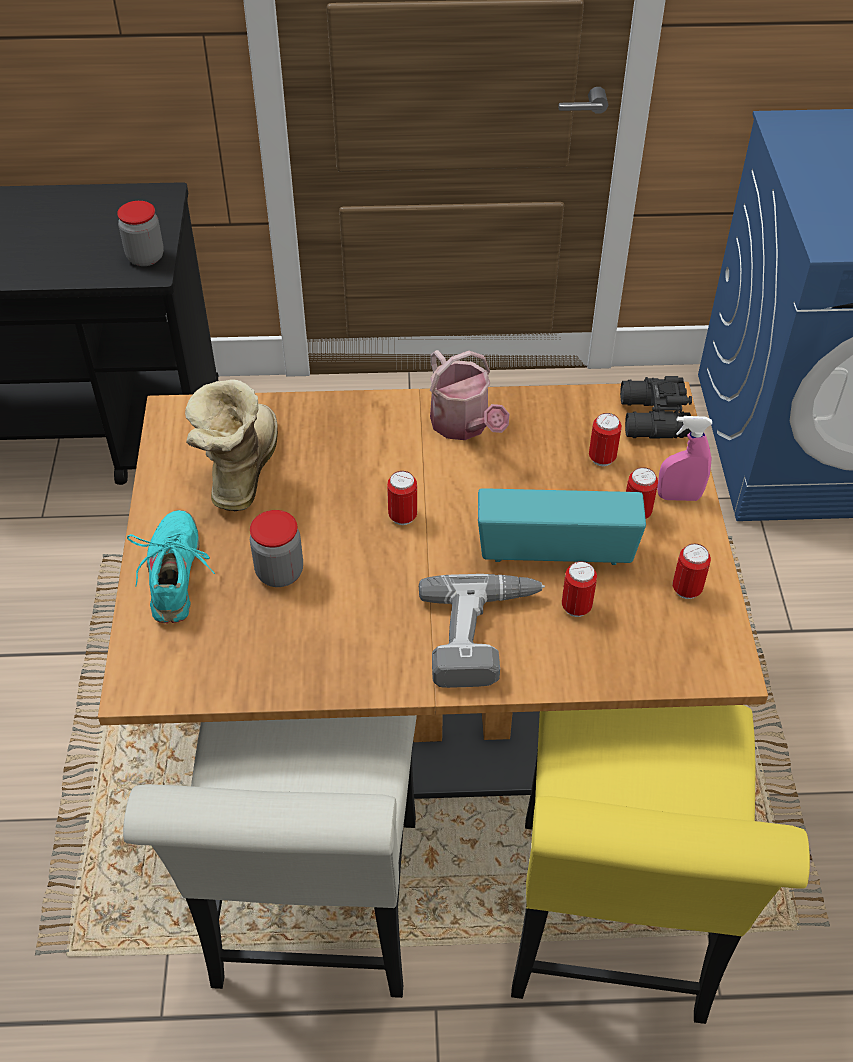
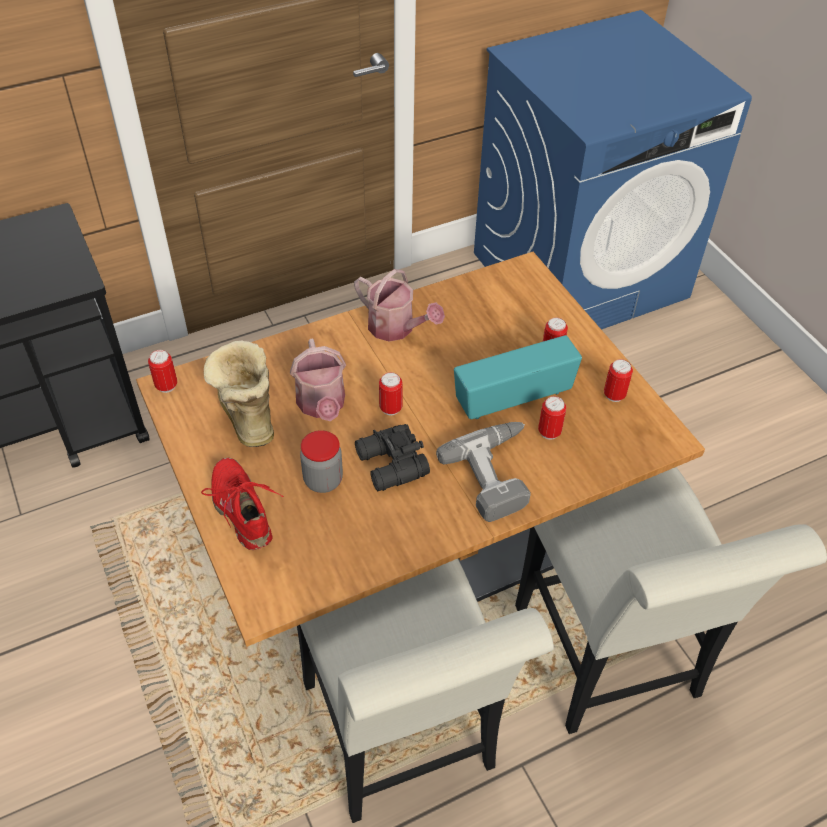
camera: 25 degrees left, 0 degrees up
(145, 257) = (69, 270): jar -> none
(176, 575) = (243, 509): turquoise shoe -> red shoe
(327, 488) = (322, 405): none -> watering can
(602, 458) = (506, 322): can -> can (166, 386)
(610, 935) = (612, 663): yellow chair -> white chair
(651, 419) = (524, 284): black binoculars -> black binoculars (390, 466)
(679, 496) = (572, 333): pink spray bottle -> none

